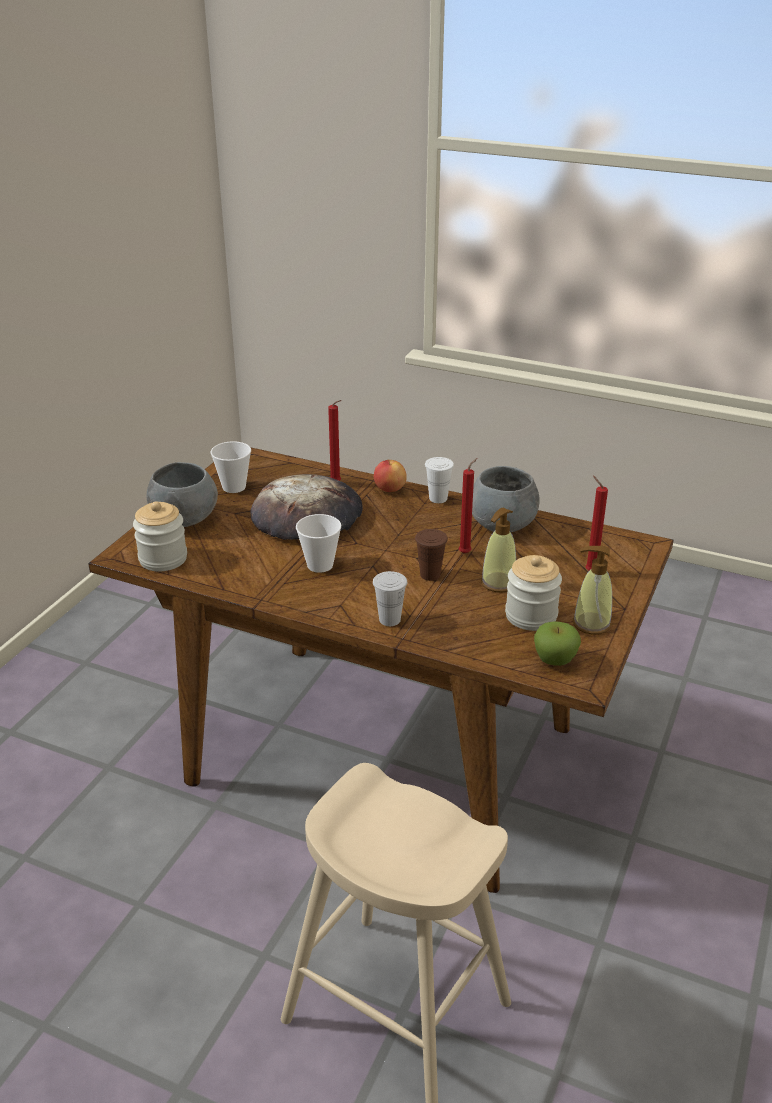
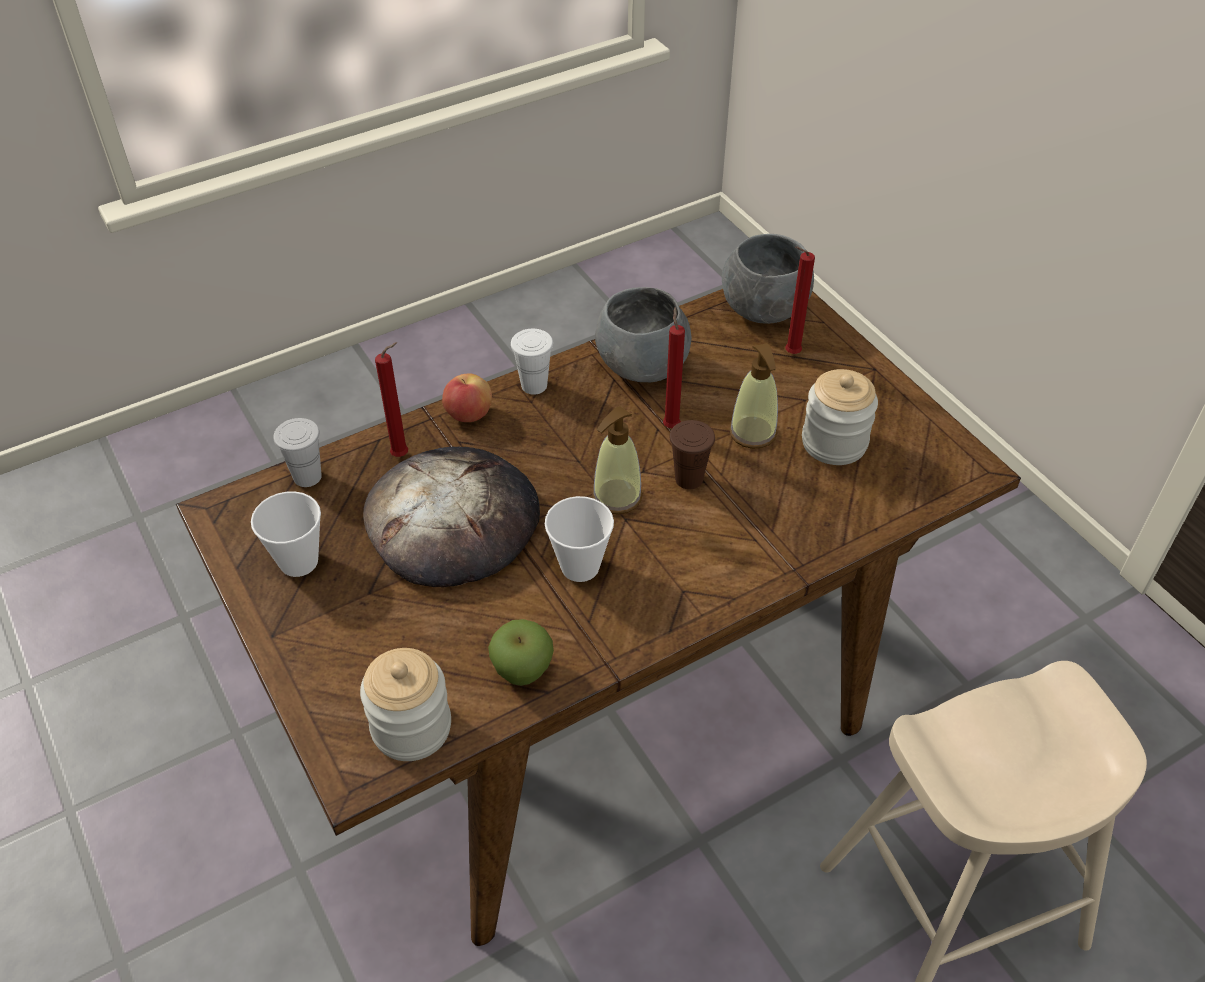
camera: 55 degrees left, 15 degrees up
(184, 520) = (329, 657): grey bowl -> grey bowl (763, 309)
(389, 619) = (750, 561): white cup -> white cup (307, 476)
(554, 661) = (924, 469): apple -> apple (522, 671)
(591, 624) = (882, 407): soap dispenser -> soap dispenser (616, 497)

